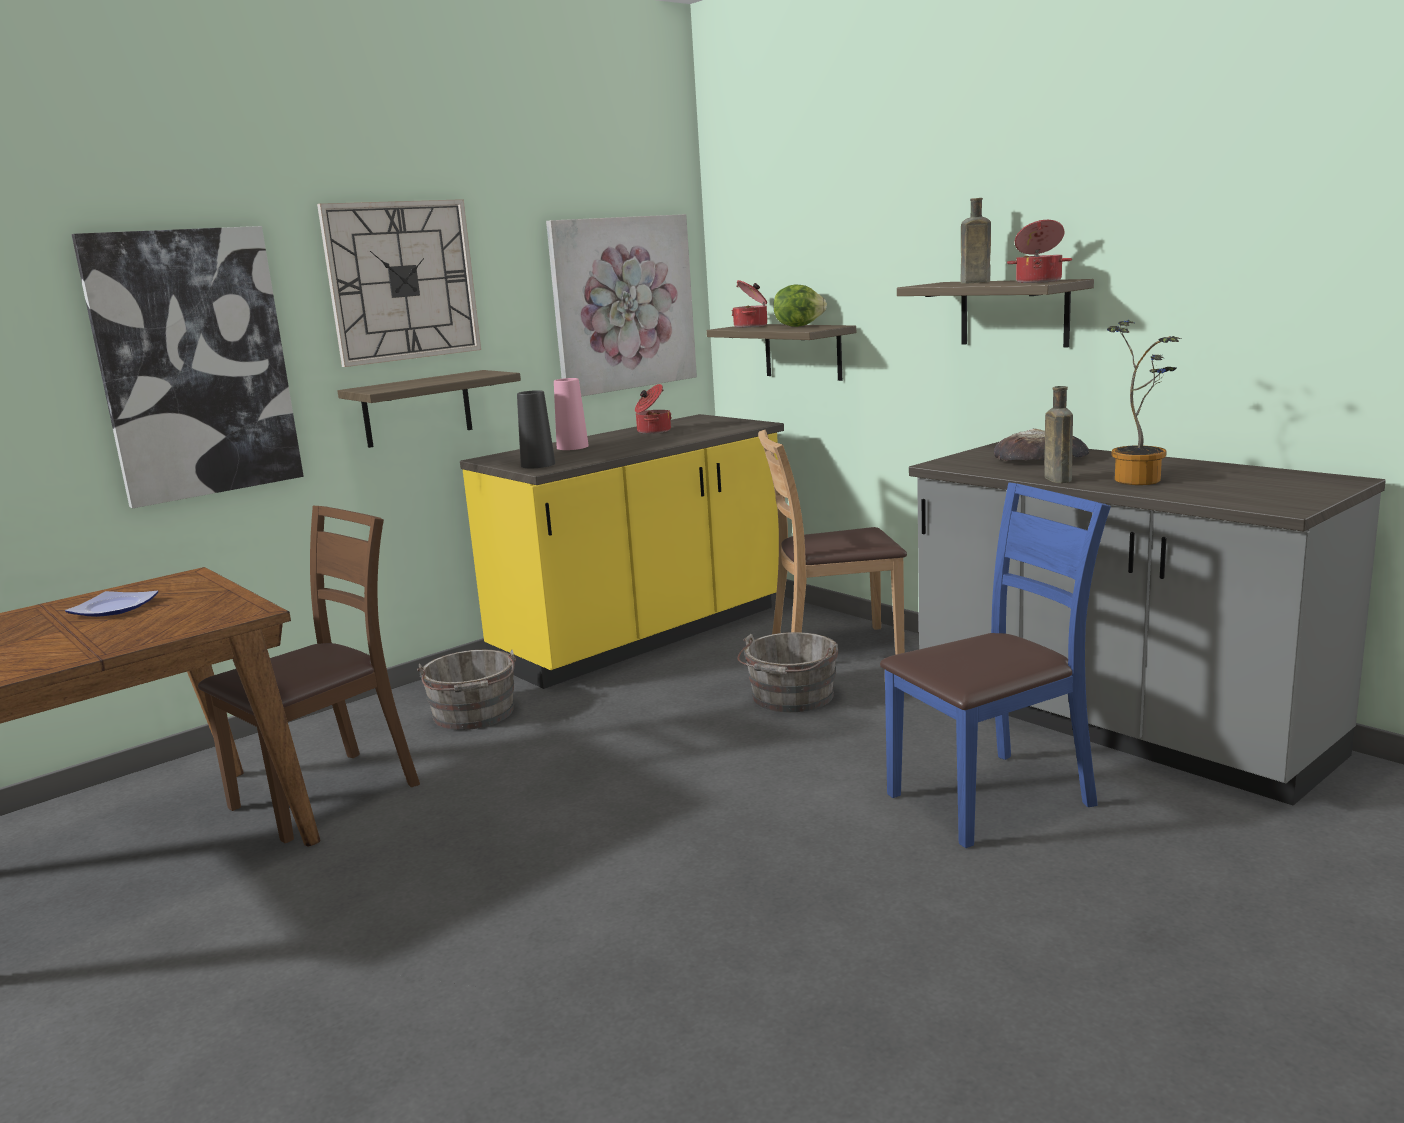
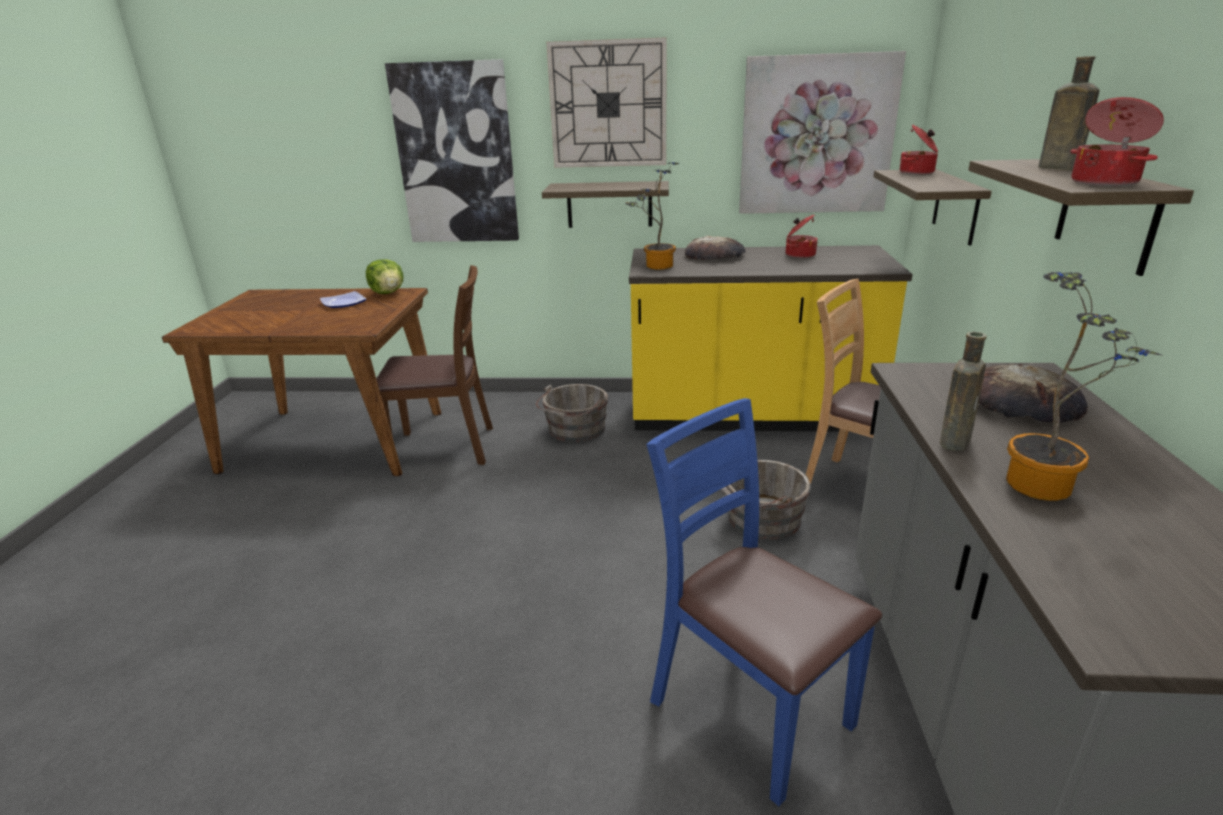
camera: 45 degrees right, 10 degrees up
(538, 465) = (655, 266): black vase -> potted plant
(572, 447) = (715, 255): pink vase -> bread
(798, 326) = (944, 181): lettuce -> lettuce (388, 293)
(991, 798) = (749, 710): blue chair -> blue chair turned 150 degrees counterclockwise

